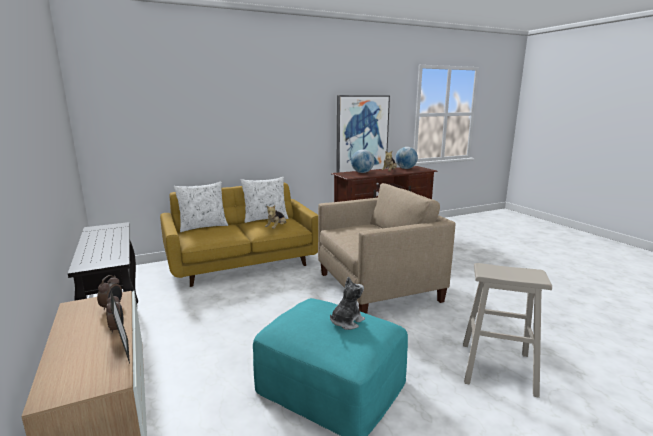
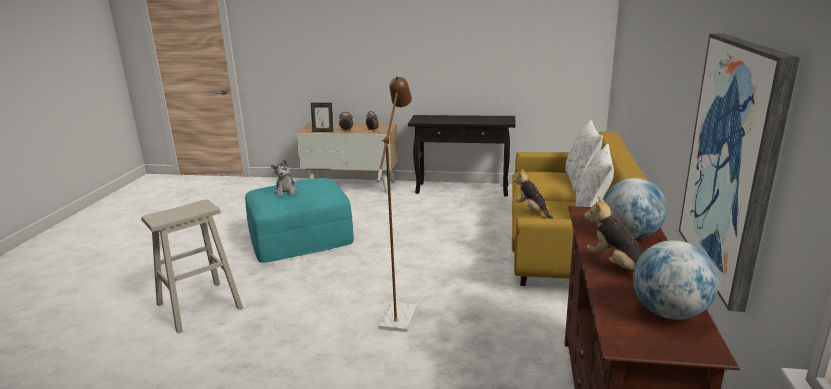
camera: 125 degrees right, 5 degrees up
(377, 287) = (400, 312): beige armchair -> brown floor lamp

